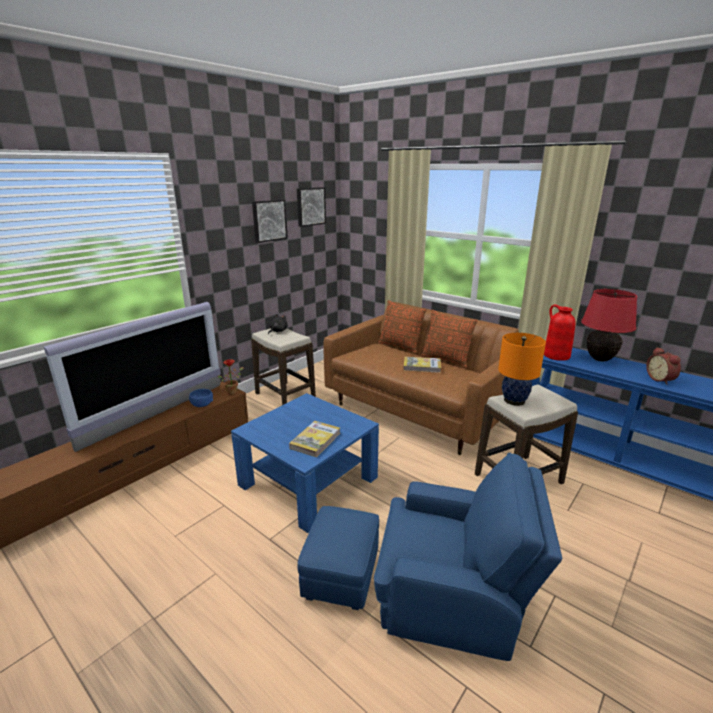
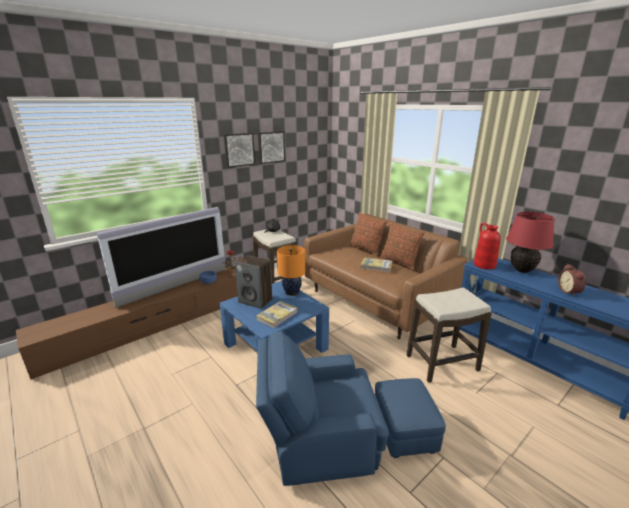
camera: 10 degrees right, 0 degrees up
(280, 423) = (256, 301): none -> speaker
(310, 206) = (305, 136): picture -> picture (239, 149)
(425, 591) = (339, 438): blue armchair -> blue armchair turned 150 degrees clockwise
(514, 400) = (437, 298): orange table lamp -> orange table lamp (292, 292)

